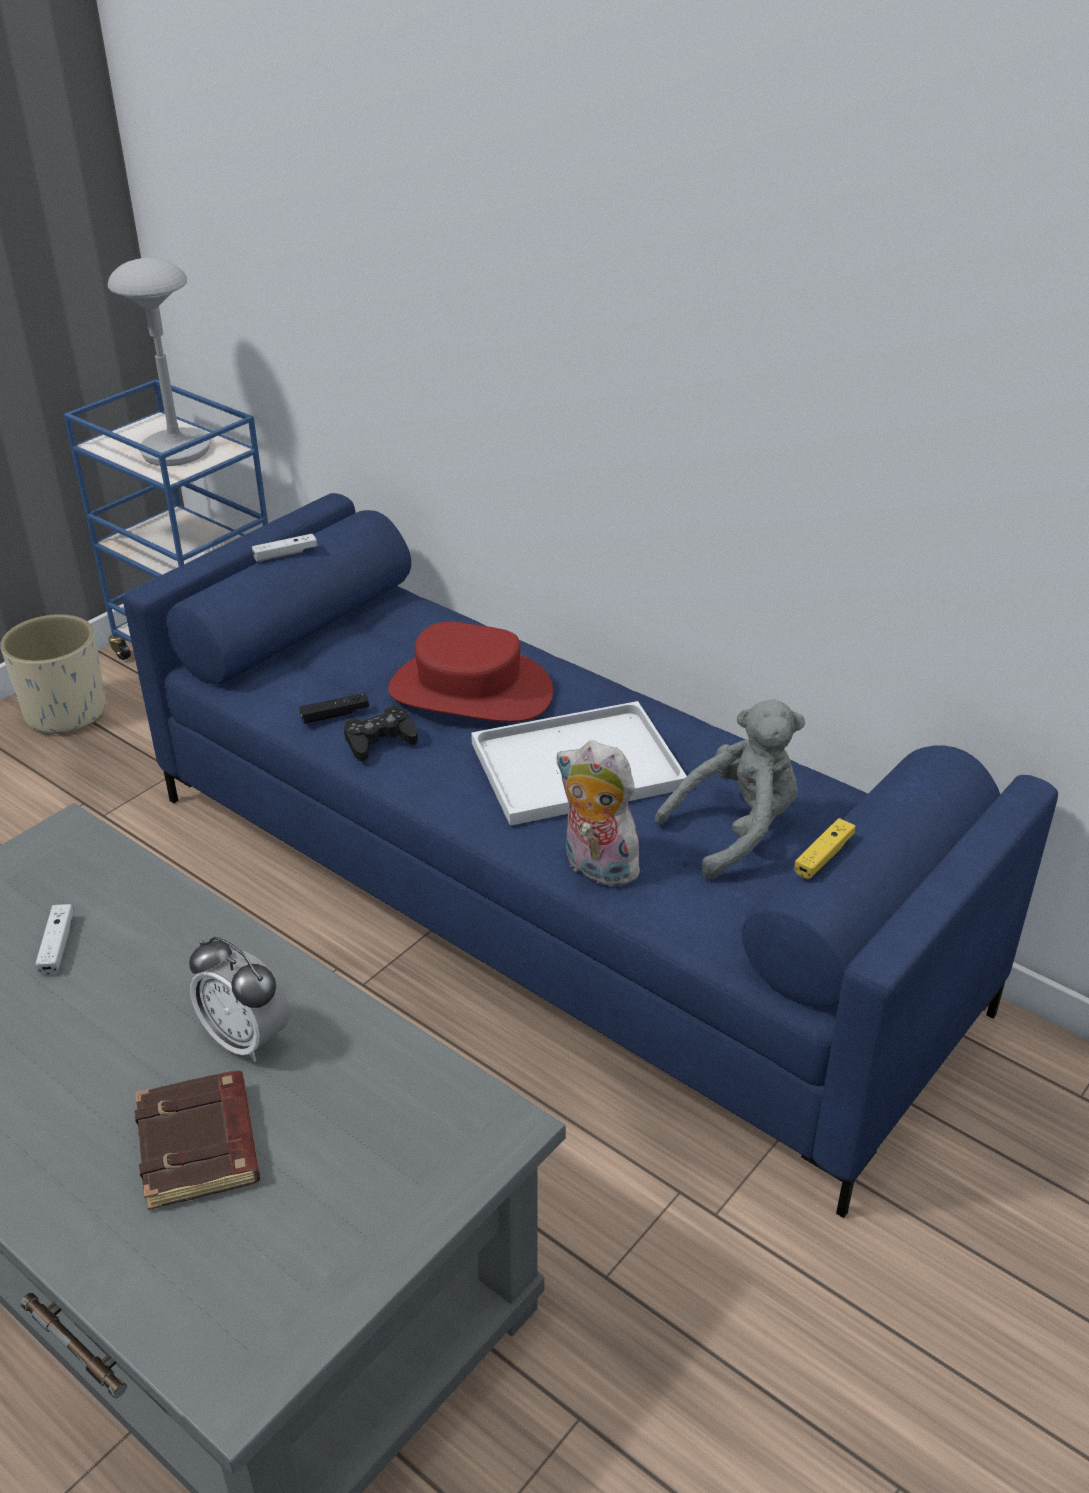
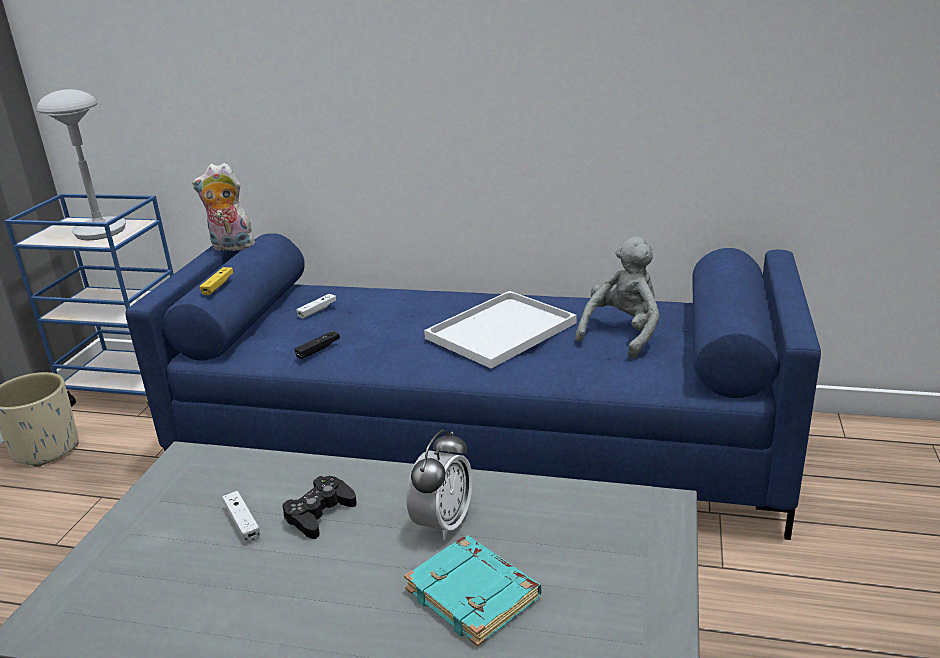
camera: 25 degrees left, 10 degrees down
(201, 1146) = (475, 595): brown book -> turquoise book
(246, 1039) = (443, 523): alarm clock -> alarm clock turned 75 degrees counterclockwise
(285, 554) = (231, 263): white game controller -> white game controller (317, 310)
(379, 740) = (362, 353): black game controller -> black game controller (319, 513)
(470, 691) = (397, 315): red hat -> none
(596, 868) = (563, 373): plush toy -> plush toy (230, 247)
(823, 856) = (720, 304): yellow game controller -> yellow game controller (218, 285)

